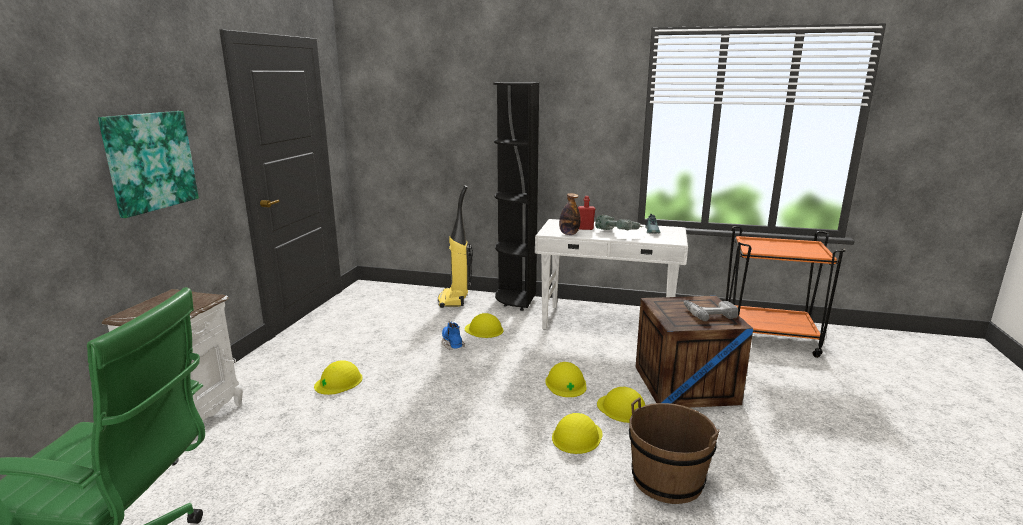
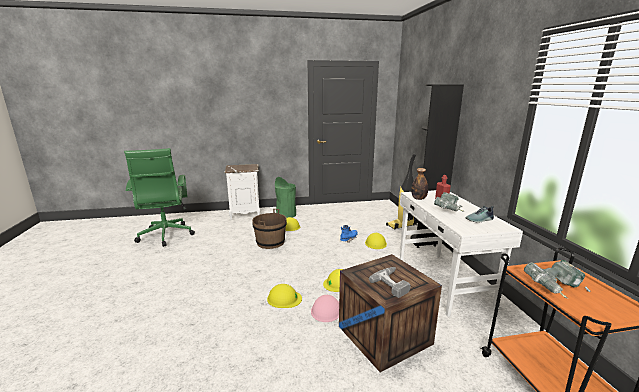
camera: 65 degrees right, 0 degrees up
(150, 161) = (259, 113): picture -> none
(278, 373) = (286, 214): none -> green trash can
(622, 408) = (326, 310): yellow hard hat -> pink hard hat
(667, 480) = (257, 341): brown bucket -> brown bucket (270, 242)
(780, 252) = (556, 289): none -> power drill

